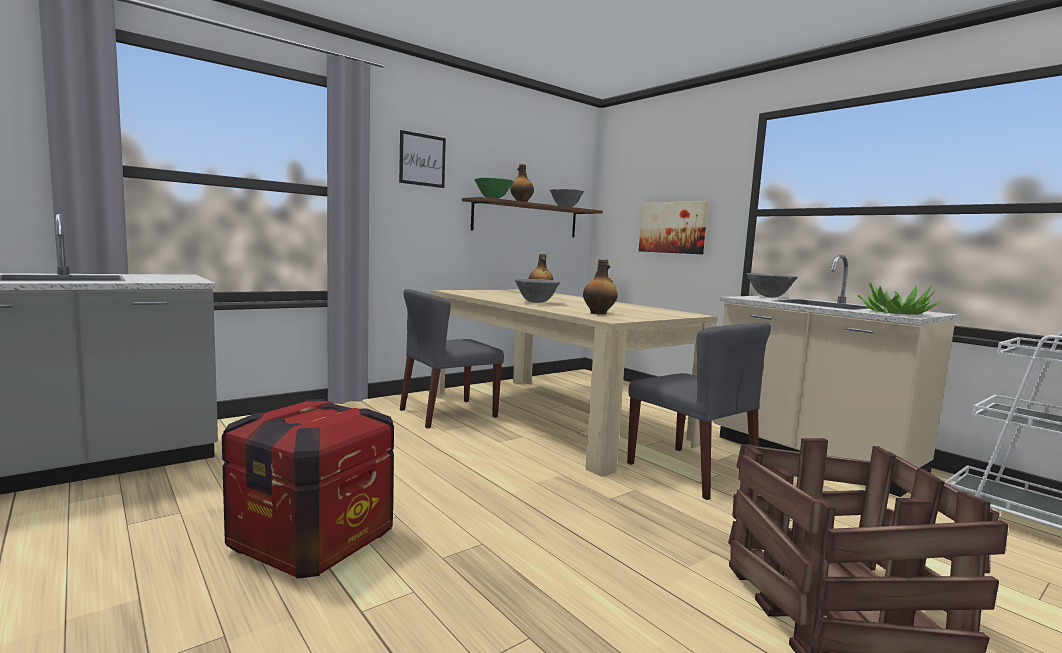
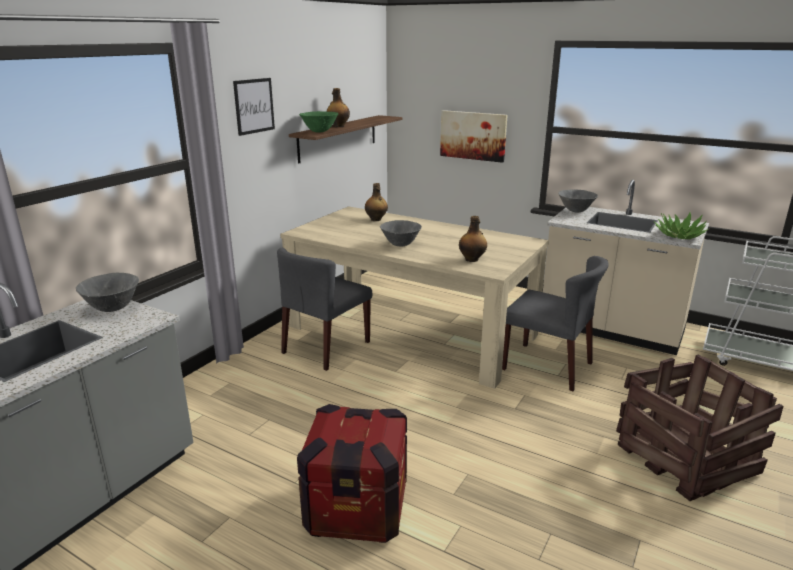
camera: 20 degrees left, 15 degrees up
(566, 207) = (372, 120): grey bowl -> grey bowl (113, 309)

